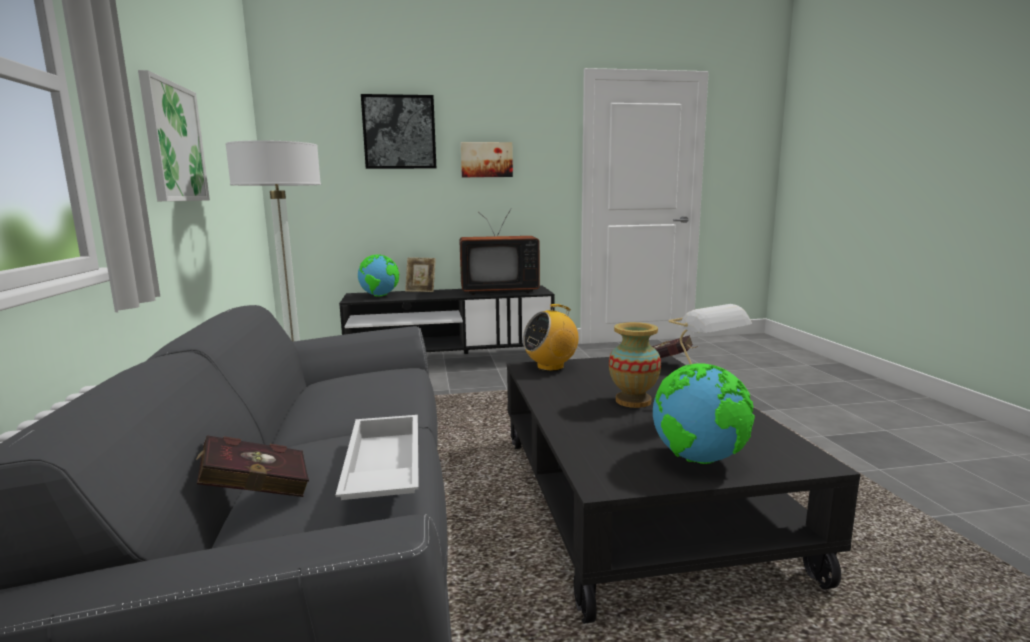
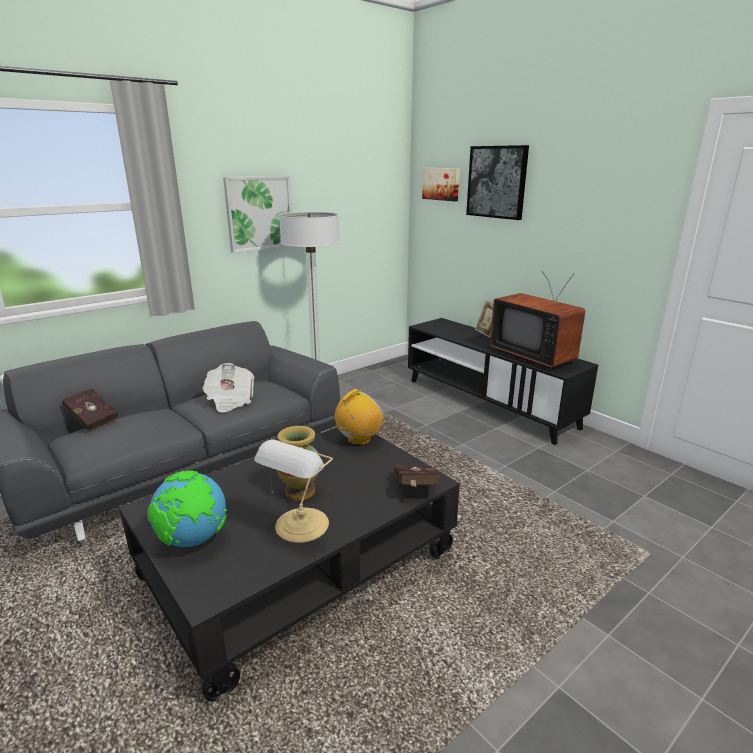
camera: 60 degrees right, 10 degrees up
(376, 391) = (230, 400): none -> newspaper
(380, 296) = (447, 328): globe -> none
(381, 469) = (116, 437): white tray -> none
(486, 160) = (568, 215): picture -> picture (441, 184)
(550, 367) = (359, 439): radio -> radio turned 105 degrees clockwise

